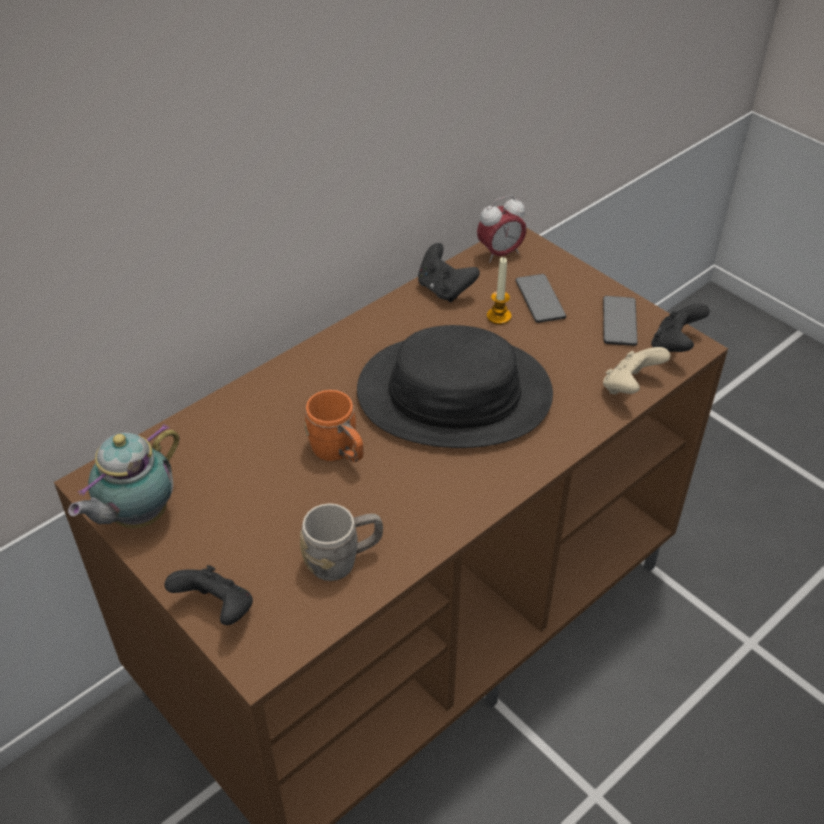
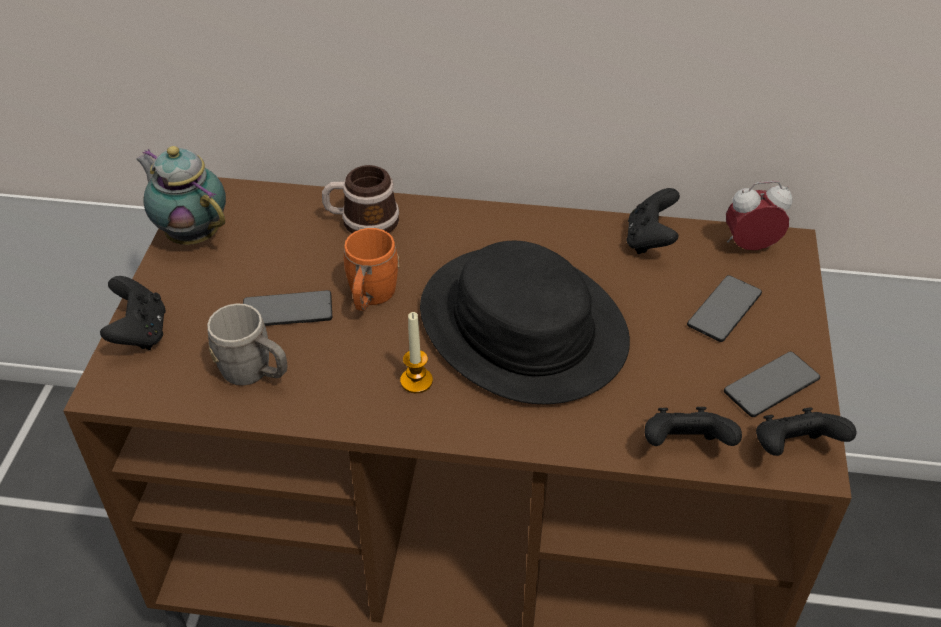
camera: 50 degrees right, 0 degrees up
(136, 517) = (192, 234): teapot -> teapot turned 45 degrees clockwise
(250, 411) = (362, 221): none -> mug
(298, 505) = (287, 311): none -> phone
(499, 316) = (662, 296): candle -> candle (416, 381)
(500, 254) = (750, 246): alarm clock -> alarm clock turned 150 degrees clockwise
(630, 387) = (684, 447): beige game controller -> black game controller

